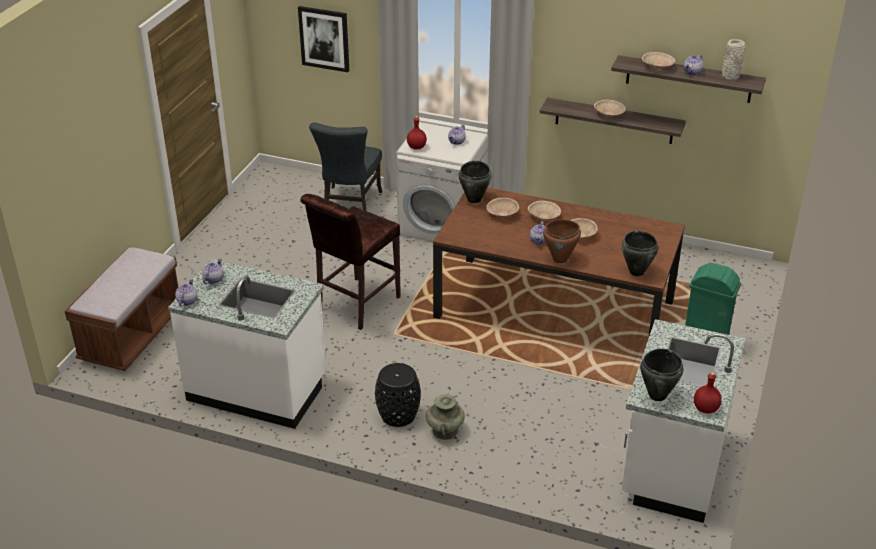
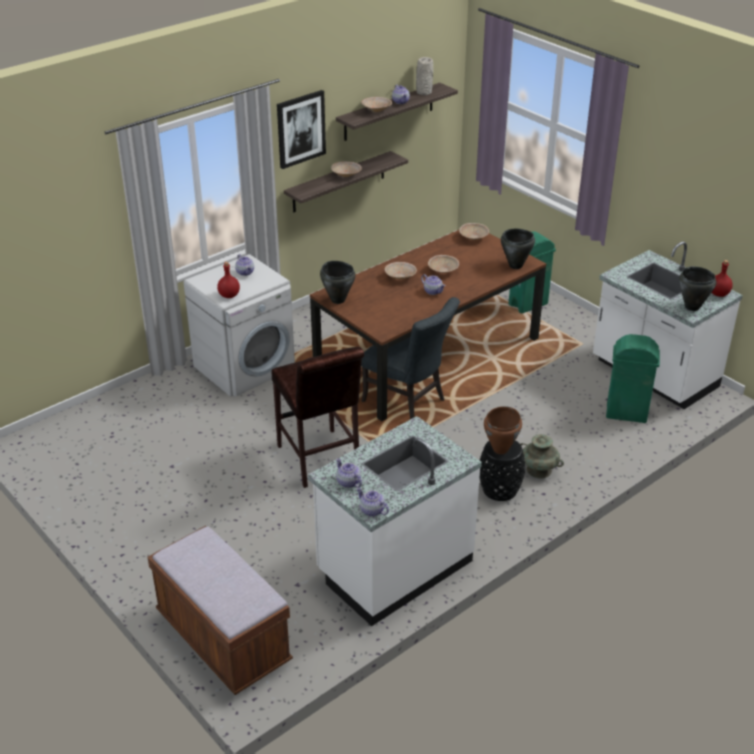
camera: 60 degrees left, 0 degrees up
(324, 38) = (53, 247): picture -> picture (300, 129)
(349, 206) = (152, 409): grey chair -> grey chair (408, 402)
(502, 214) = (375, 295): beige bowl -> beige bowl (473, 238)
(560, 259) = (468, 291): brown cooking pot -> brown cooking pot (501, 449)
(584, 464) = (627, 414): none -> green trash can

